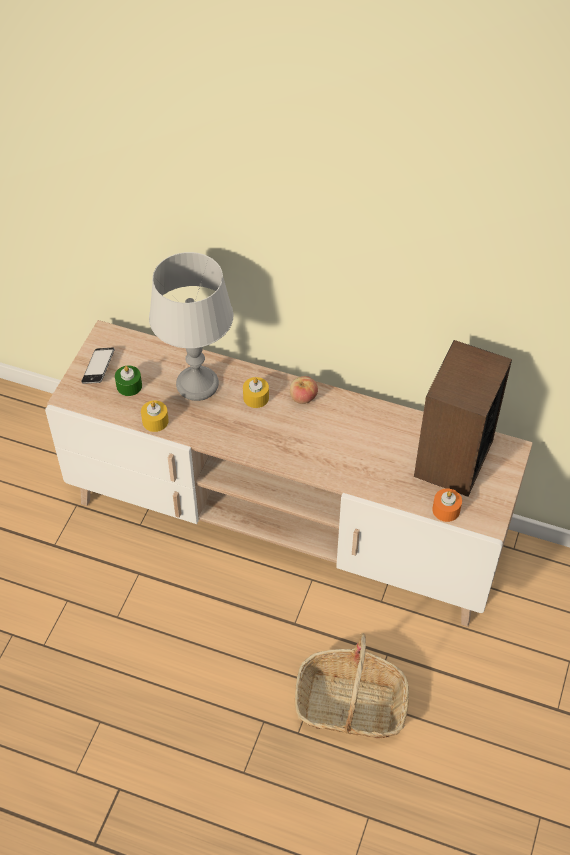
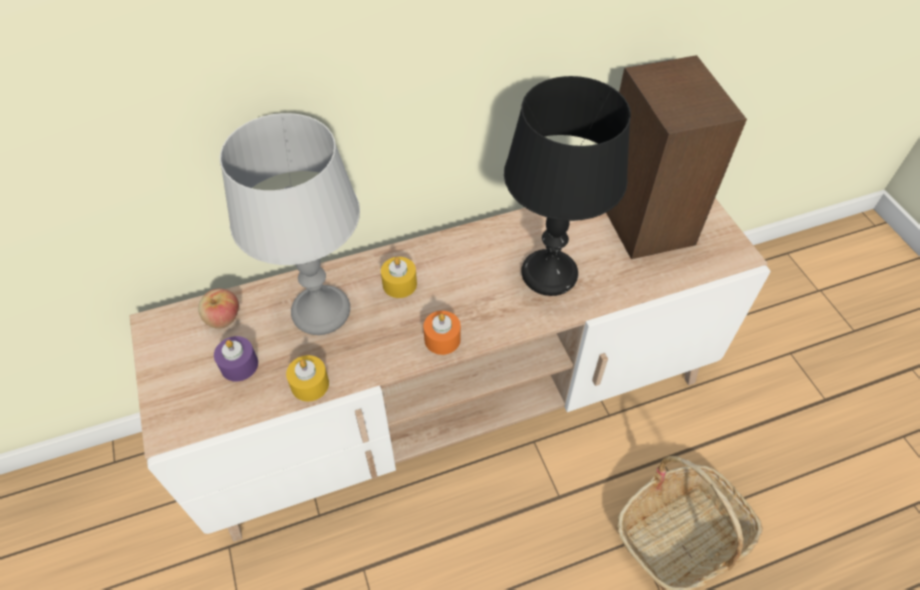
camera: 40 degrees left, 0 degrees up
(98, 368) = (180, 369): phone -> none
(129, 386) = (239, 365): green candle -> purple candle
(303, 398) = (448, 253): apple -> apple (223, 318)
(351, 451) = (550, 274): none -> black table lamp
(446, 510) = (692, 270): orange candle -> orange candle (442, 339)

